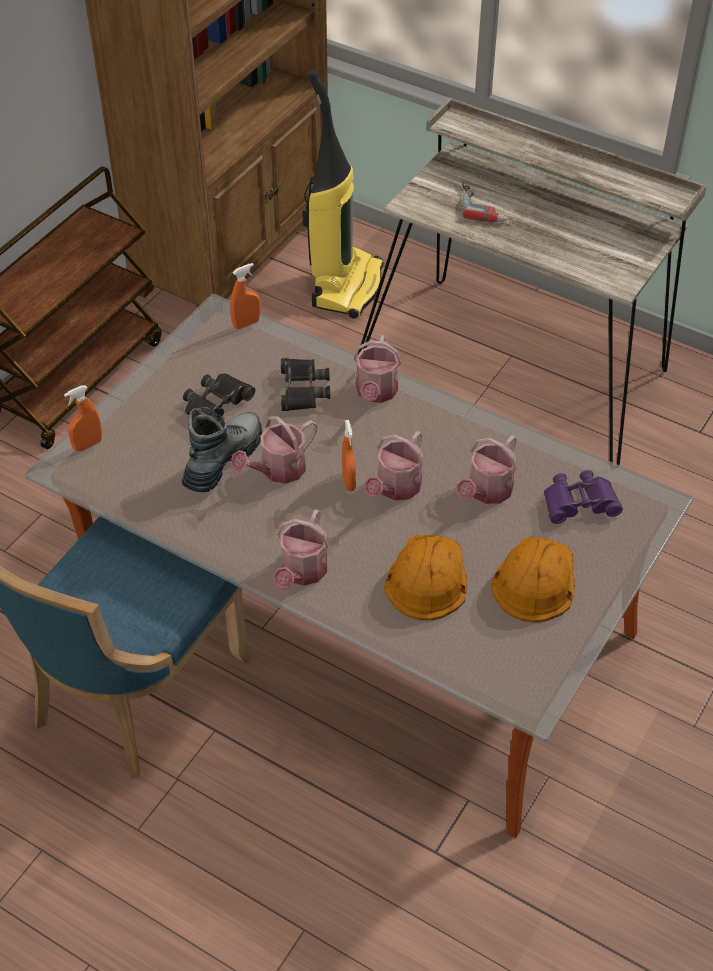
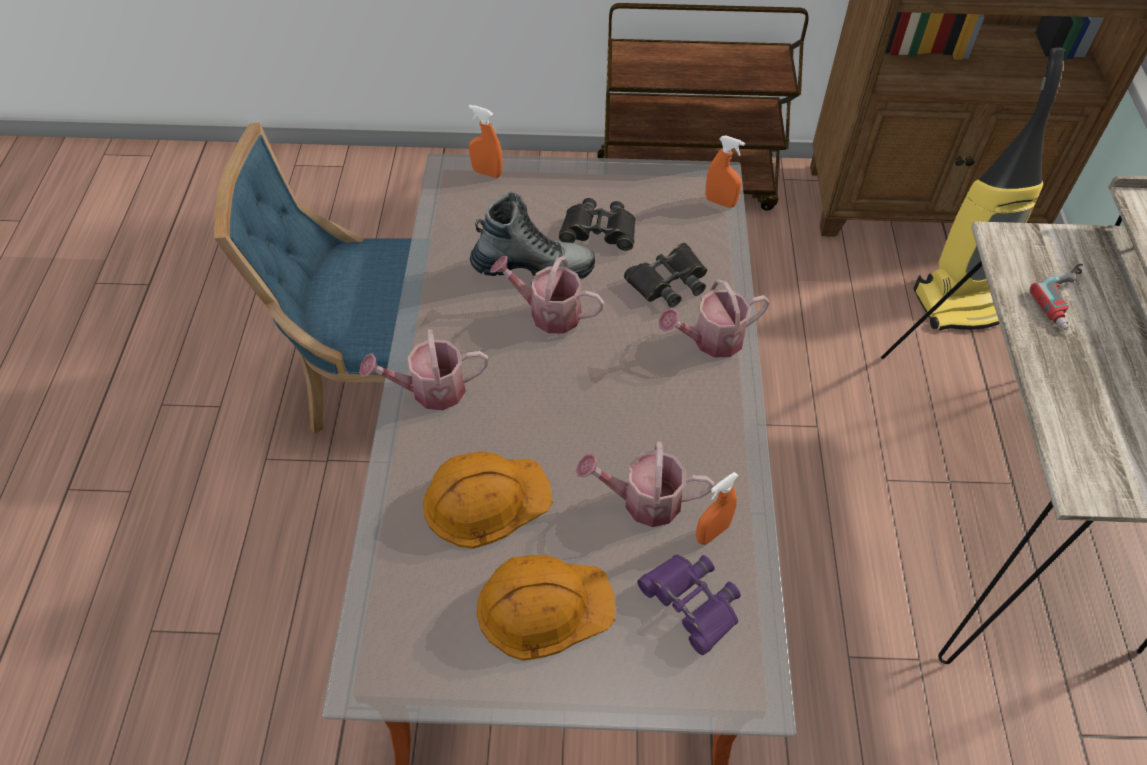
camera: 60 degrees right, 5 degrees up
(348, 481) = (573, 373): orange spray bottle -> orange spray bottle (712, 532)
(395, 488) = (590, 416): watering can -> none

